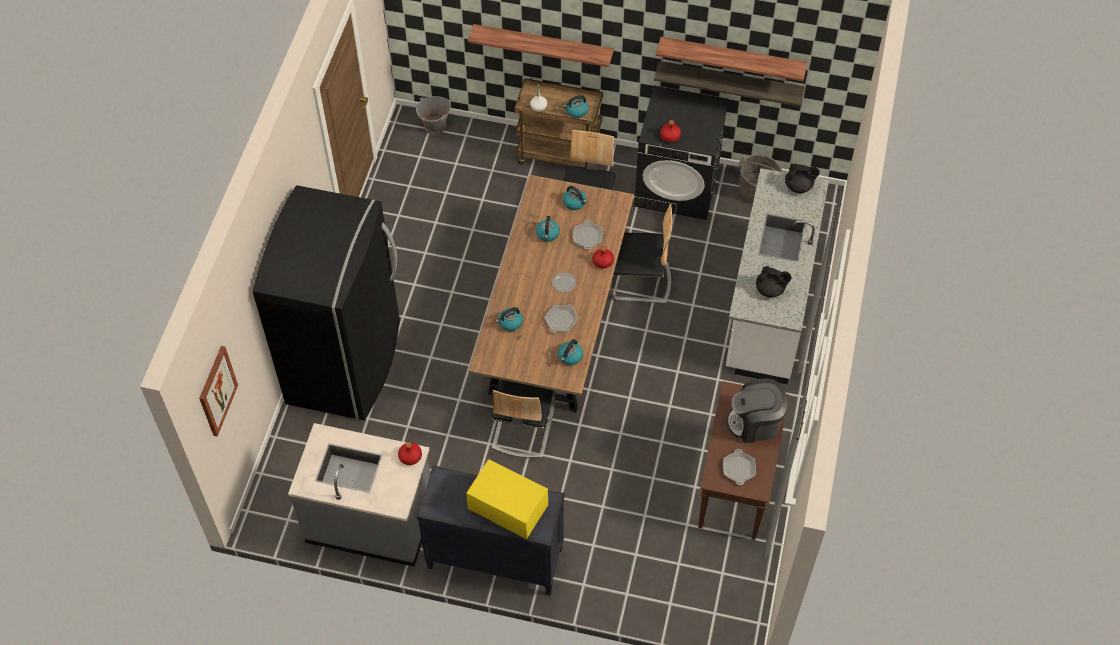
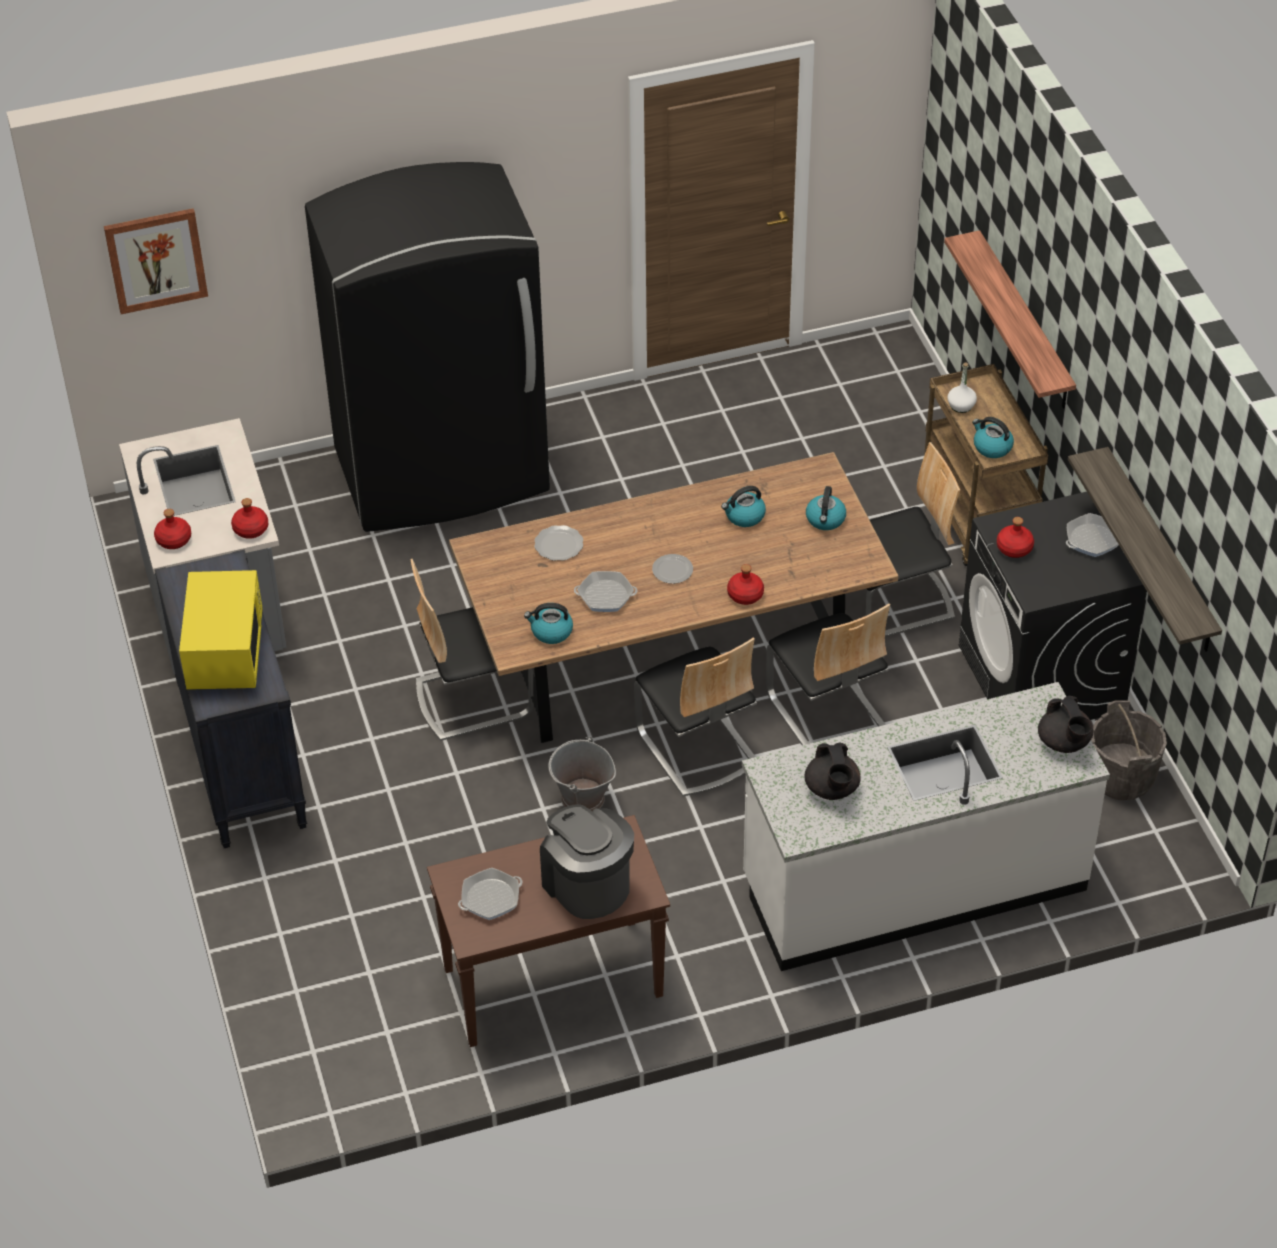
camera: 60 degrees right, 10 degrees down
(390, 498) = (174, 539): none -> red bottle
(435, 126) = (906, 374): grey bucket -> grey bucket (582, 799)
(510, 323) = (559, 545): kettle -> plate
(587, 237) = (775, 559): frying pan -> frying pan (1092, 539)
(625, 347) = (696, 748): none -> chair
(732, 58) = (1167, 505): shelf -> none

